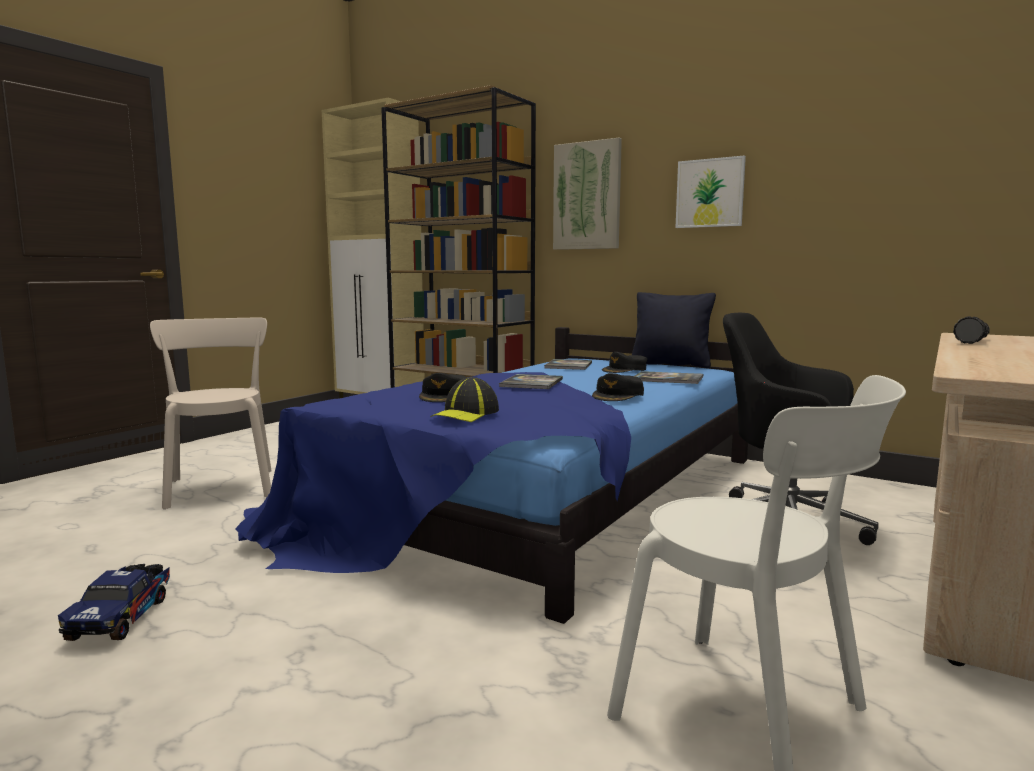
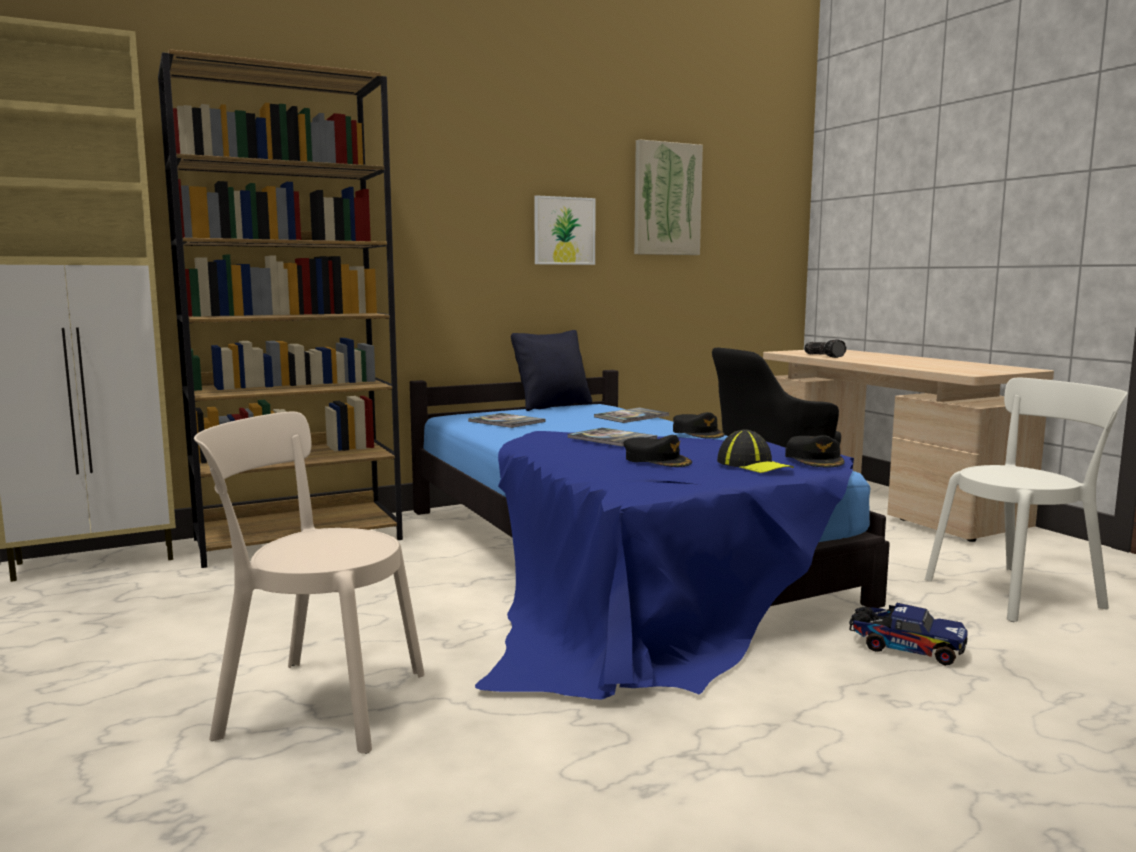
camera: 60 degrees left, 0 degrees up
(122, 617) = (764, 787): toy truck -> toy truck (904, 648)
(587, 196) = (432, 222): picture -> picture (666, 199)
(625, 370) = (563, 416): black cap -> black cap (815, 459)

